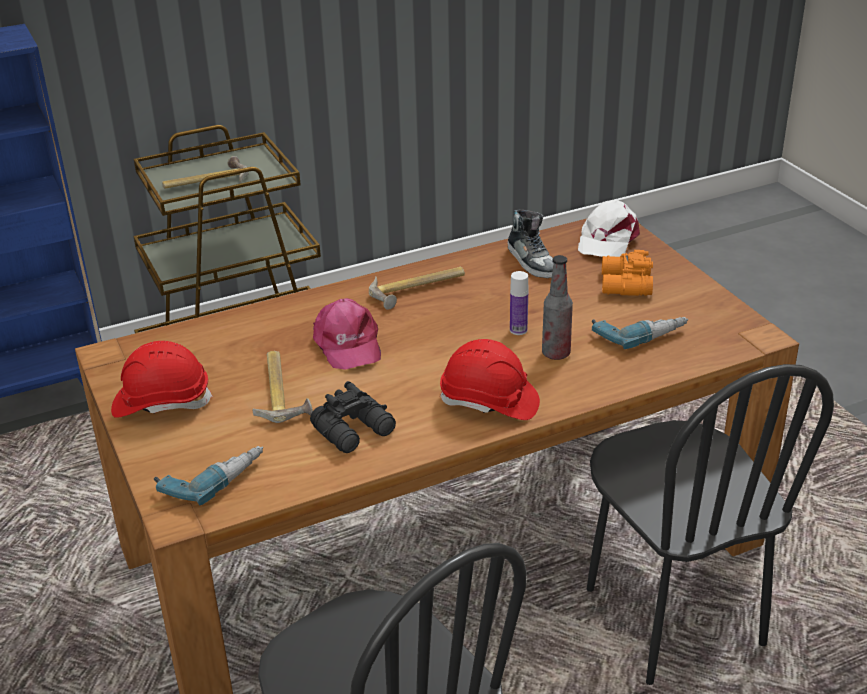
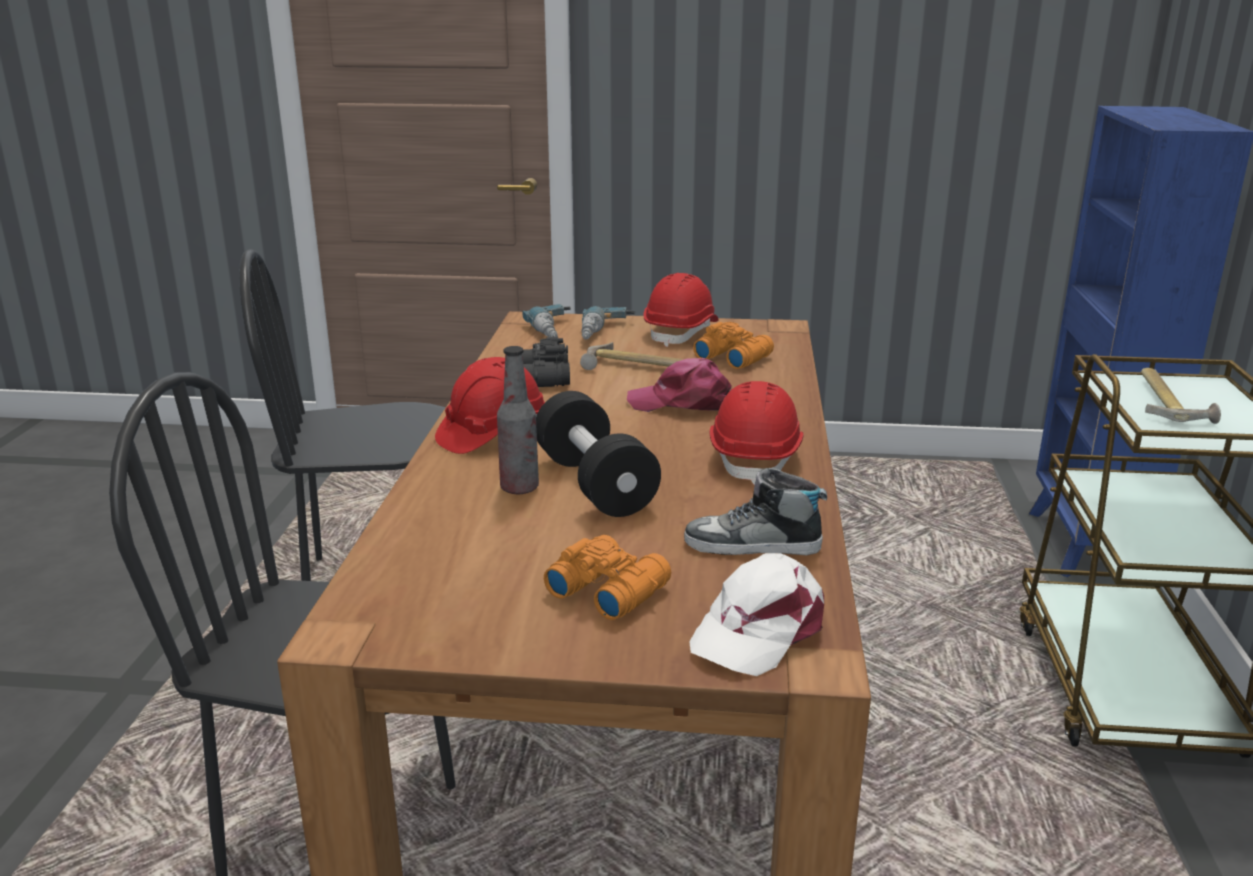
camera: 120 degrees right, 10 degrees down
(217, 354) = (732, 357): none -> orange binoculars
(418, 290) = (756, 458): hammer -> red hard hat
(518, 330) = (595, 484): bottle -> black dumbbell
(607, 240) = (758, 629): white cap -> white cap turned 105 degrees counterclockwise
(638, 332) = (484, 551): power drill -> power drill (606, 333)

